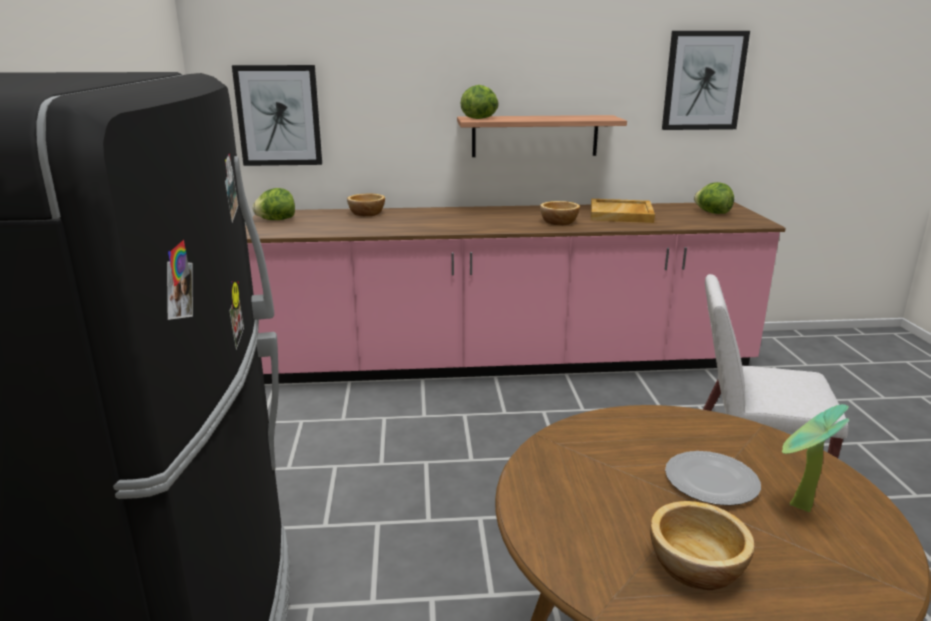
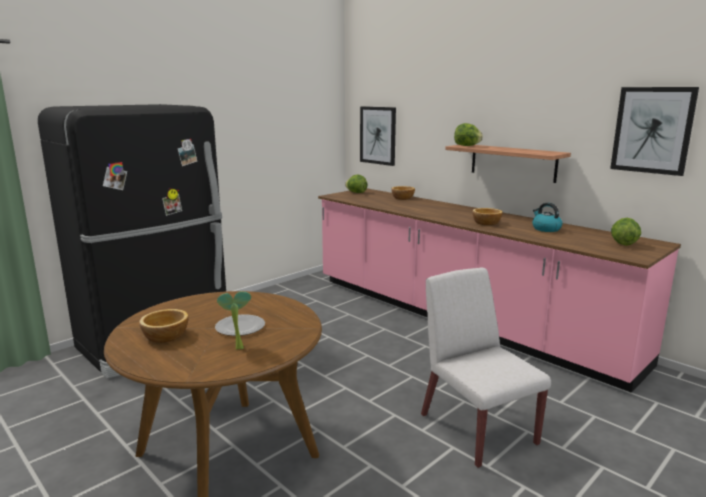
camera: 50 degrees right, 5 degrees down
(621, 214) = (545, 229): beige tray -> kettle

